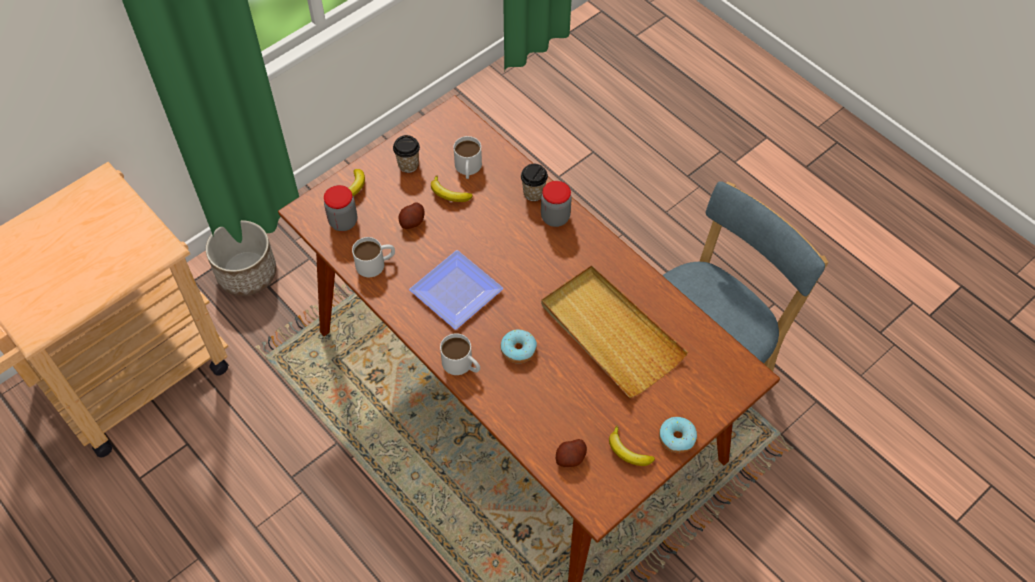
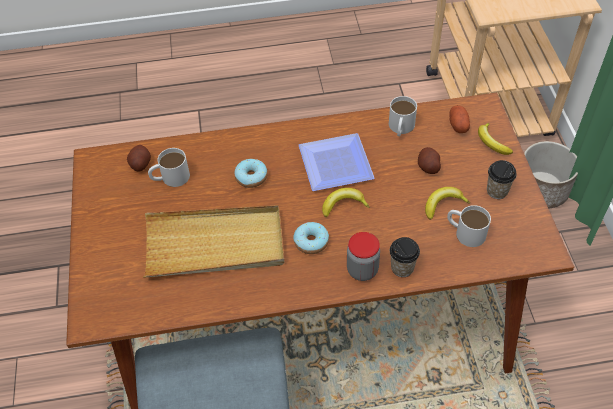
camera: 125 degrees right, 5 degrees down
(343, 222) = (458, 125): jar -> potato
(462, 365) = (267, 139): white mug -> white mug (170, 178)
(628, 451) = (112, 199): banana -> banana (343, 205)
(677, 438) = (92, 235): donut -> donut (311, 242)

